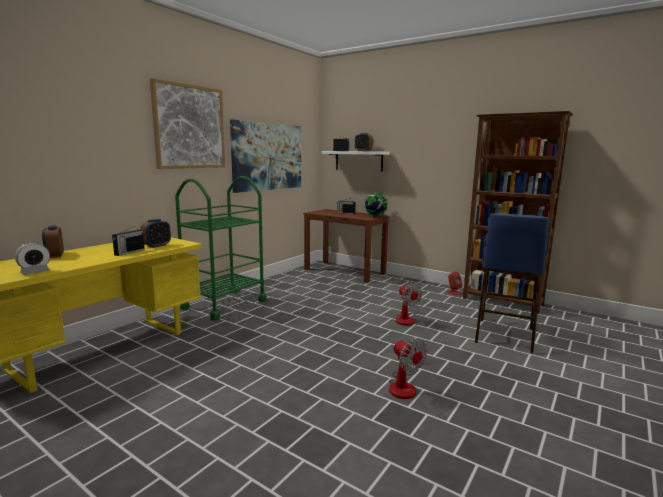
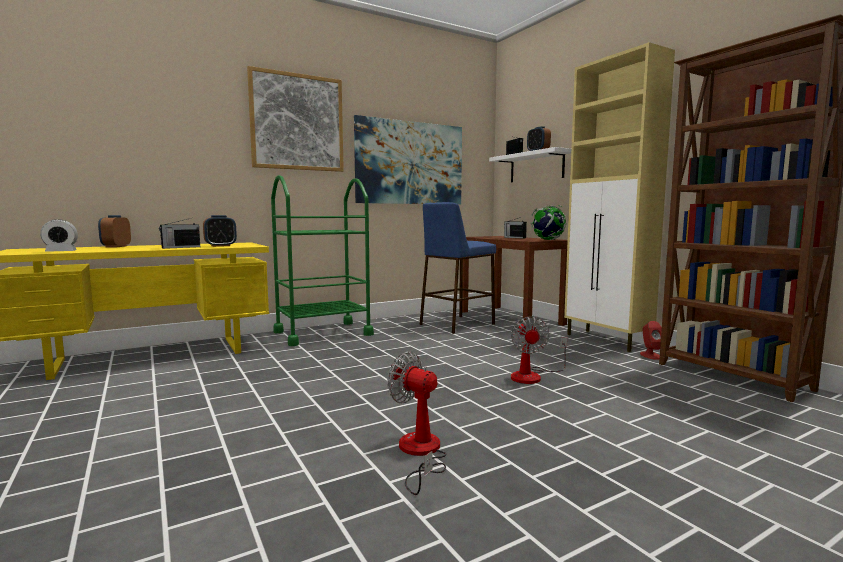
camera: 25 degrees right, 5 degrees down
(404, 385) = (420, 453): fan -> fan turned 135 degrees clockwise
(421, 284) = (607, 341): none -> beige cabinet
(504, 335) = (681, 421): blue stool -> blue stool (456, 324)

